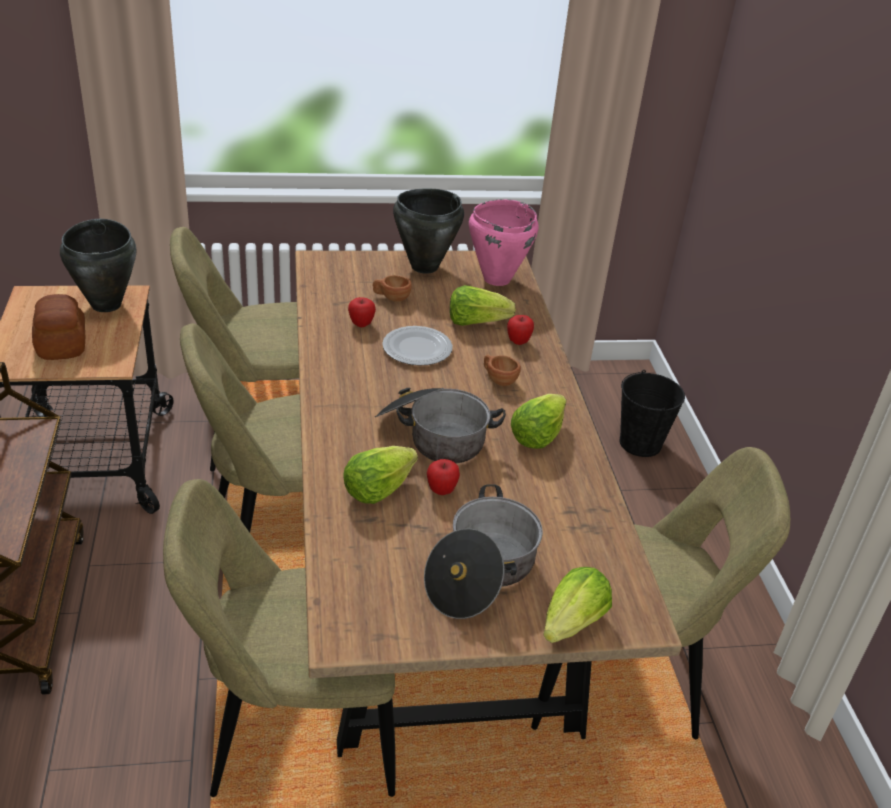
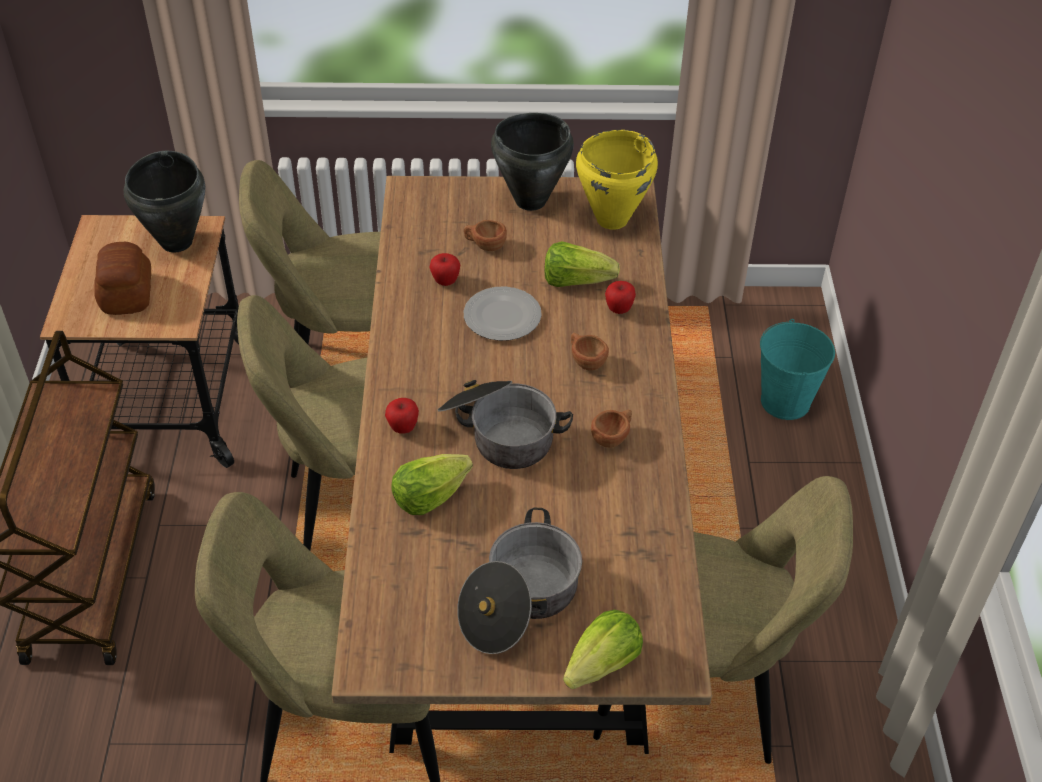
camera: 10 degrees right, 10 degrees up
(441, 490) = (496, 501): apple -> apple (403, 428)
(496, 279) = (611, 219): pink cooking pot -> yellow cooking pot
(536, 436) = (613, 437): lettuce -> brown cup
(640, 443) = (785, 401): black bucket -> turquoise bucket

